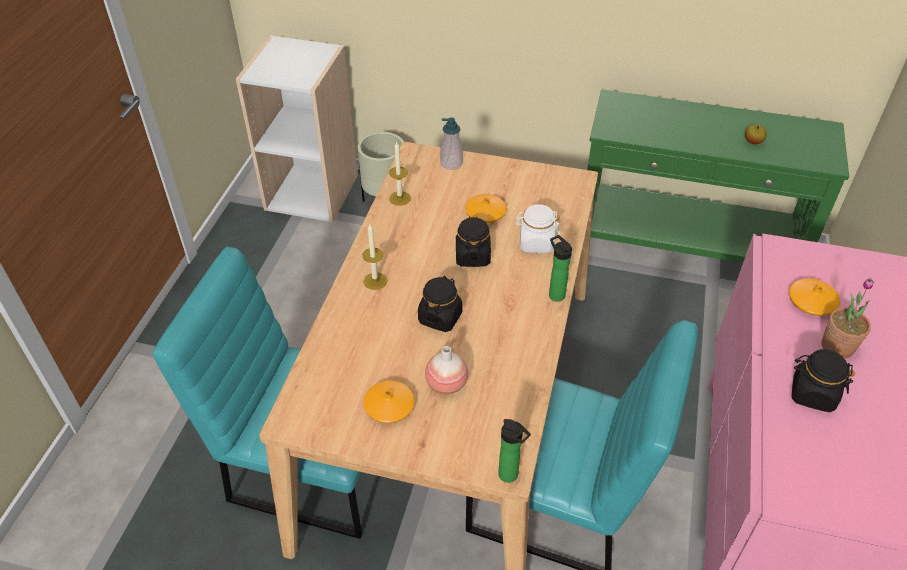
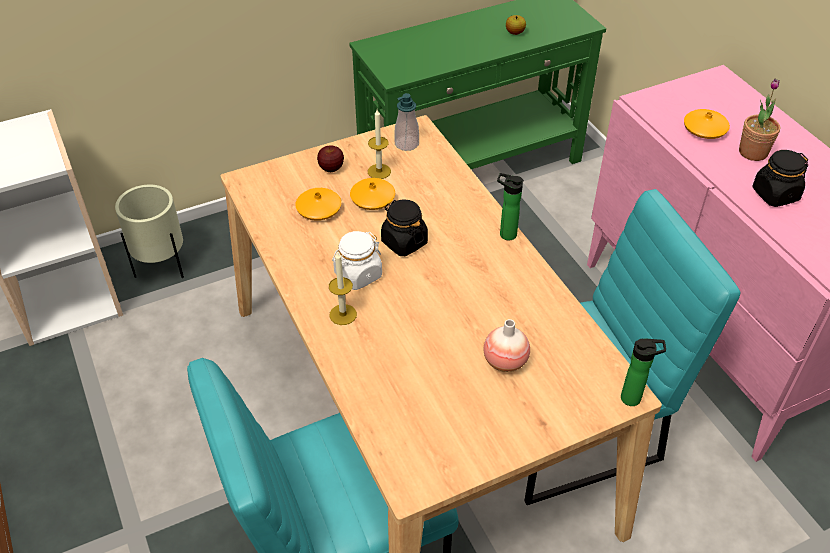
camera: 40 degrees left, 0 degrees up
(389, 406) = (481, 412): orange vase -> orange vase (319, 209)
(400, 198) = (279, 228): candle -> candle (379, 171)
(440, 317) = (436, 310): black jar -> none
(451, 163) = (291, 171): soap dispenser -> soap dispenser (406, 144)
(481, 176) = (331, 169): none -> apple
(536, 243) = (443, 201): white jar -> white jar (358, 275)

